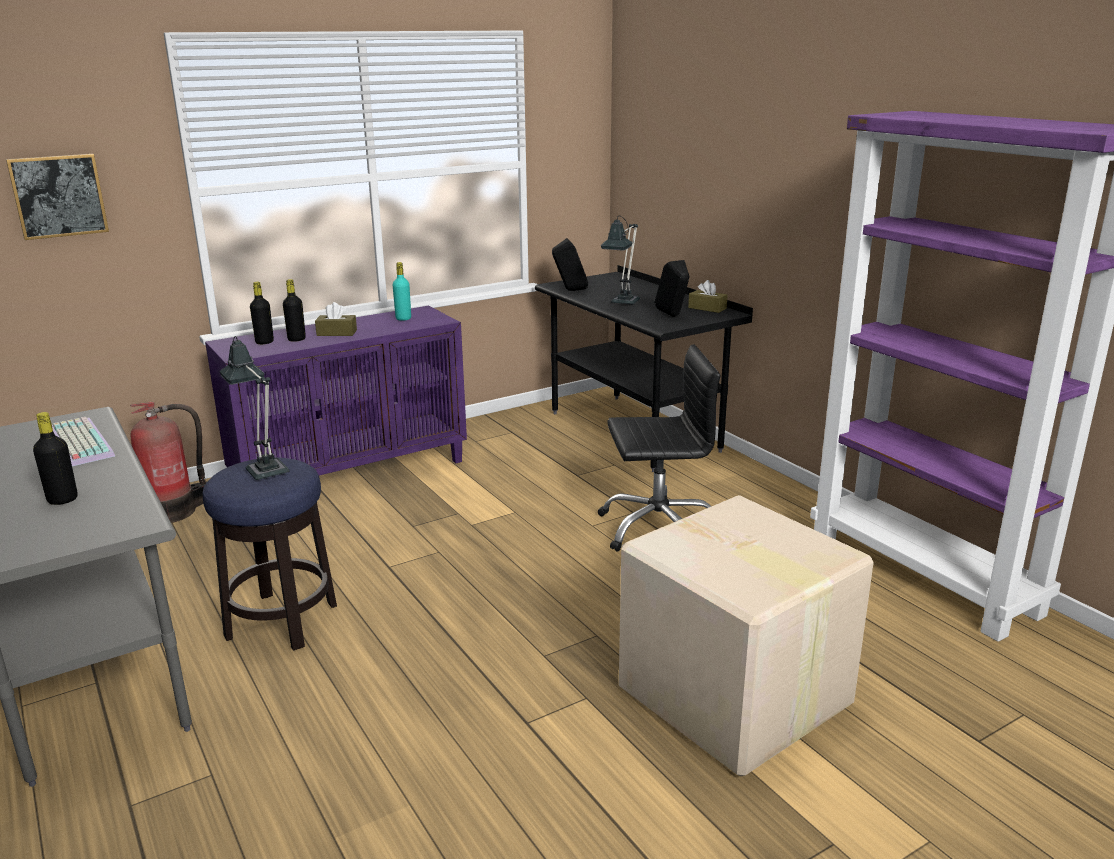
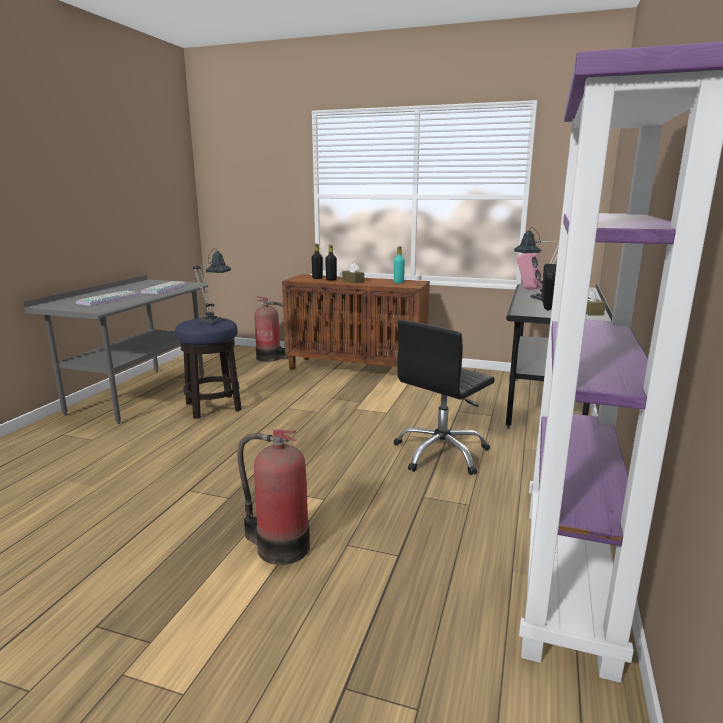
camera: 50 degrees right, 5 degrees down
(58, 196) = (258, 192): picture -> none
(62, 499) = (108, 299): black bottle -> keyboard
(352, 474) = (357, 369): purple cabinet -> brown cabinet
(570, 290) = (527, 289): black speaker -> pink speaker
(658, 527) = (441, 453): black office chair -> black office chair turned 90 degrees clockwise
(734, 698) = (279, 546): cardboard box -> fire extinguisher

